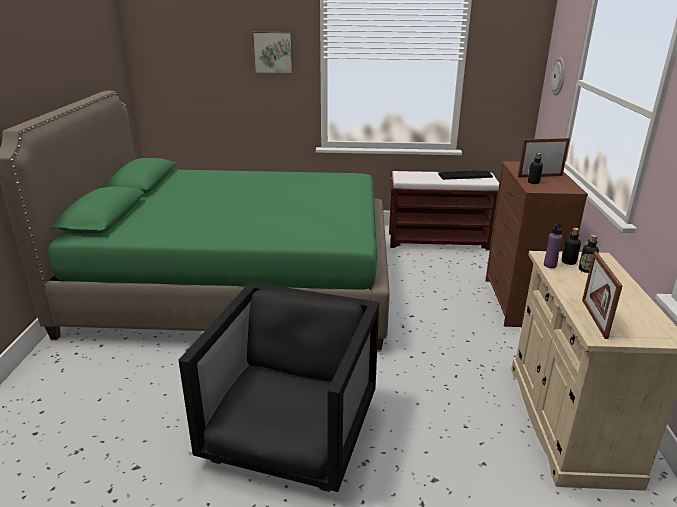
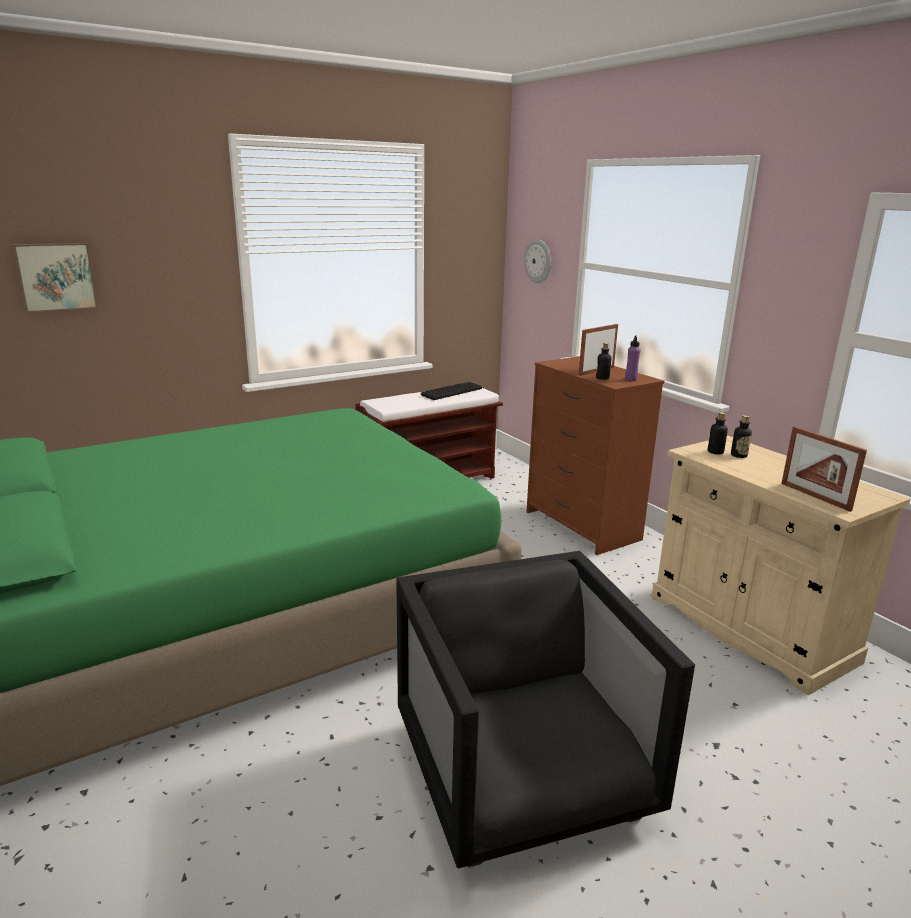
camera: 35 degrees left, 5 degrees down
(273, 52) = (164, 248): picture -> picture (56, 276)
(550, 265) = (707, 459): purple bottle -> purple bottle (630, 379)

